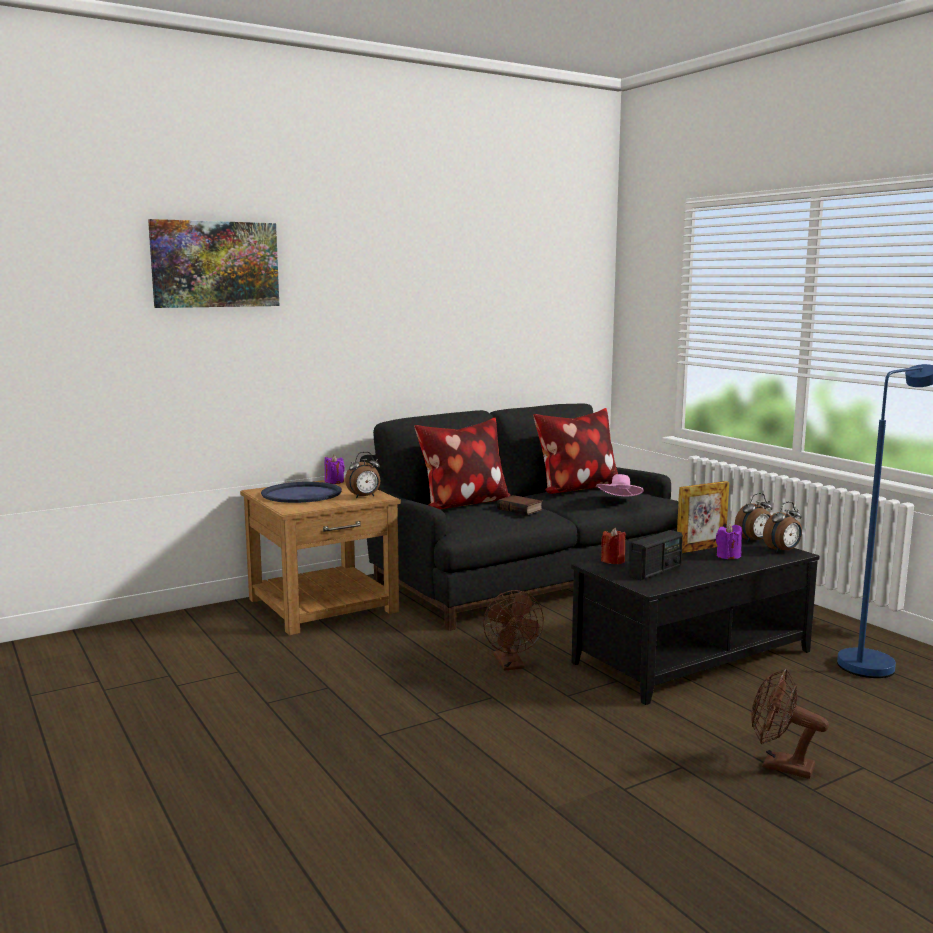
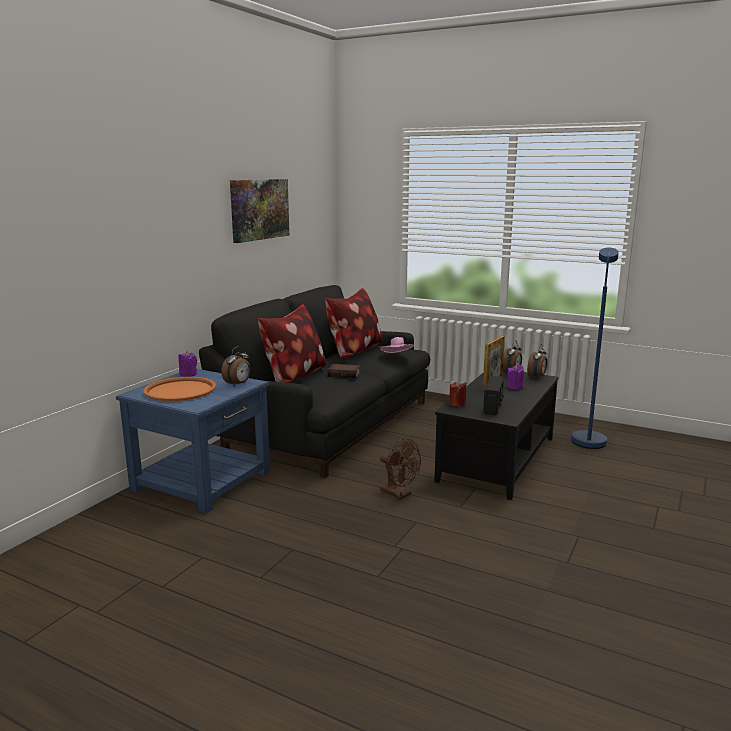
camera: 30 degrees left, 5 degrees up
(215, 264) = (78, 185): picture -> picture (259, 209)
(301, 494) = (180, 390): blue tray -> orange tray
(323, 605) = (202, 481): brown side table -> blue side table
(779, 766) = (622, 518): brown fan -> none

